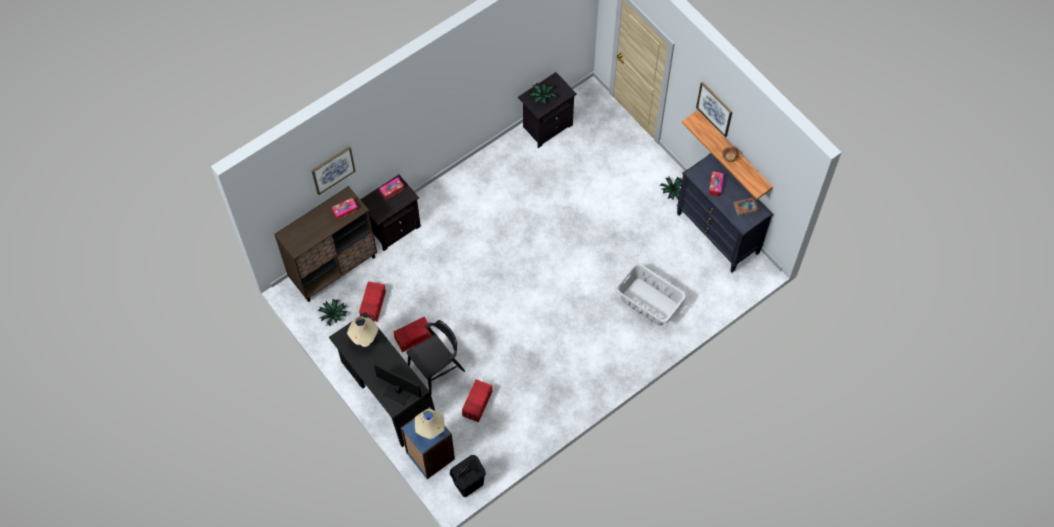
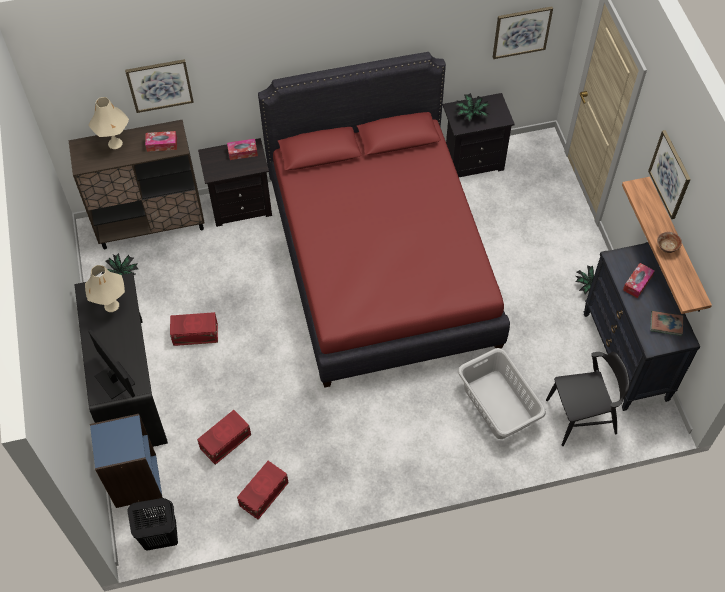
camera: 25 degrees right, 5 degrees down
(372, 305) = (170, 280): red storage box -> red storage box (263, 494)
(431, 433) = (121, 447): beige table lamp -> beige table lamp (115, 143)
(436, 369) = (201, 380): black chair -> black chair (581, 417)
(519, 232) = (381, 263): none -> red bed
(563, 29) = (521, 32): none -> picture

